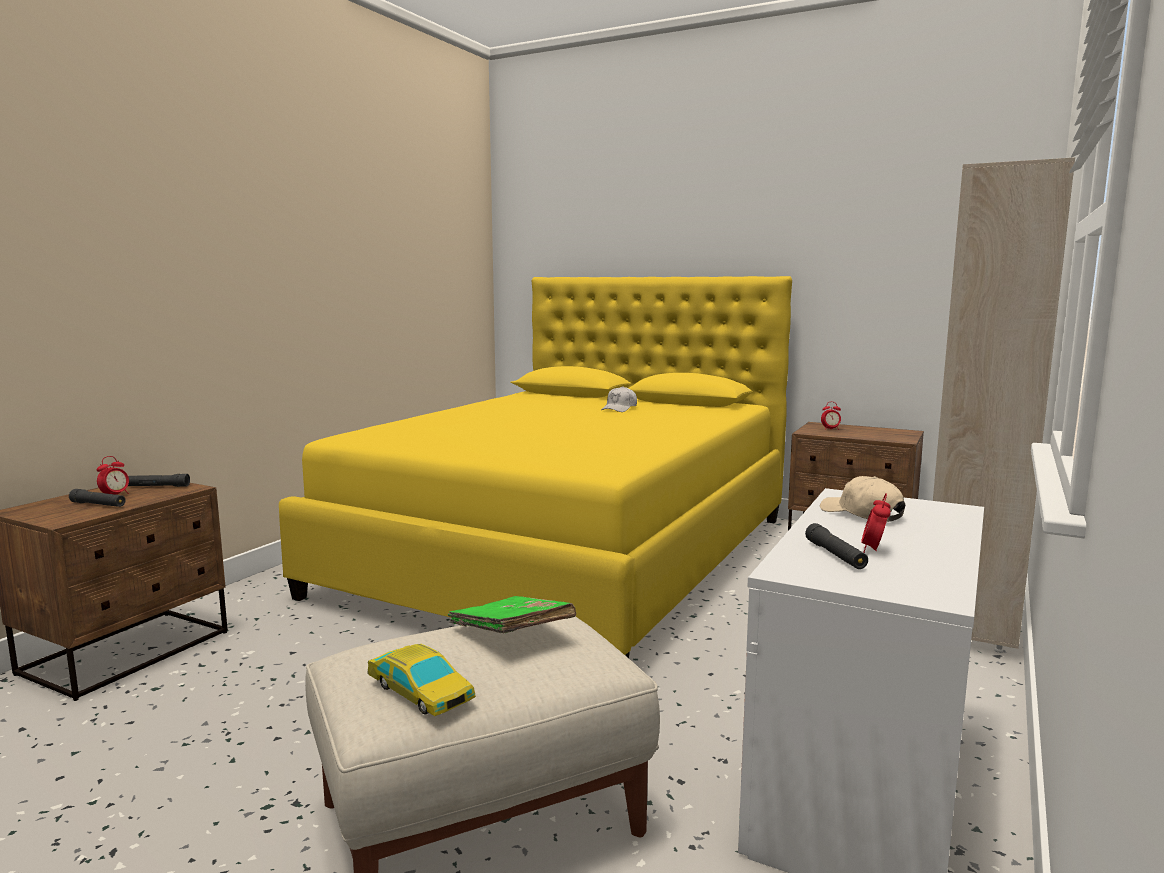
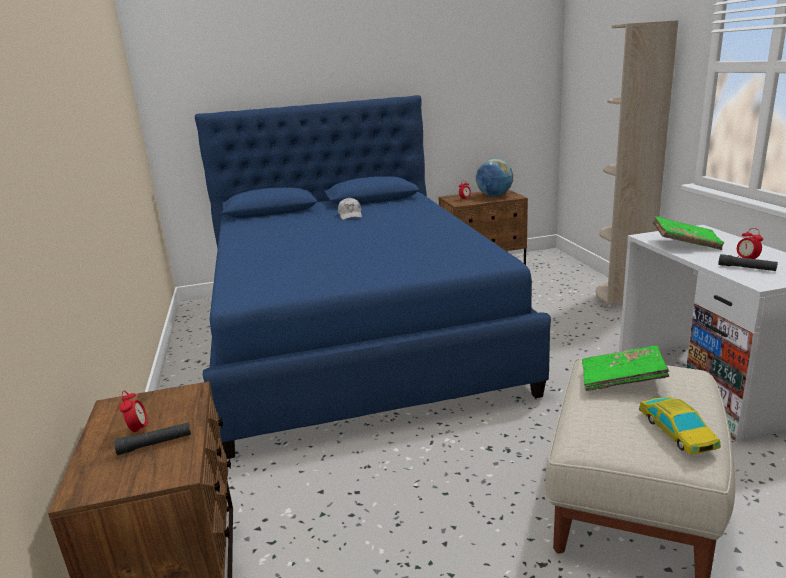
camera: 40 degrees left, 10 degrees up
(158, 486) = (150, 404): black flashlight -> none
(420, 690) = (677, 431): toy car -> toy car turned 75 degrees clockwise
(568, 554) = (354, 336): yellow bed -> blue bed
(862, 514) = (685, 244): beige cap -> green book
(877, 434) = (494, 196): none -> globe

